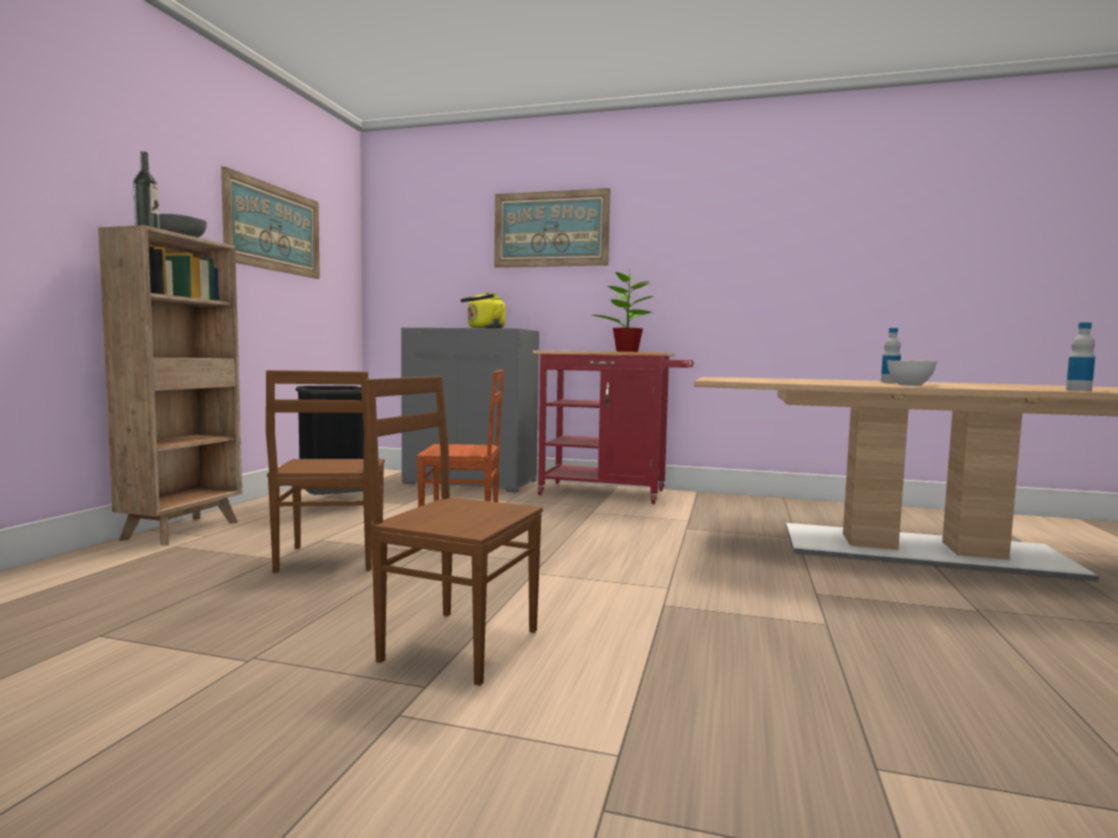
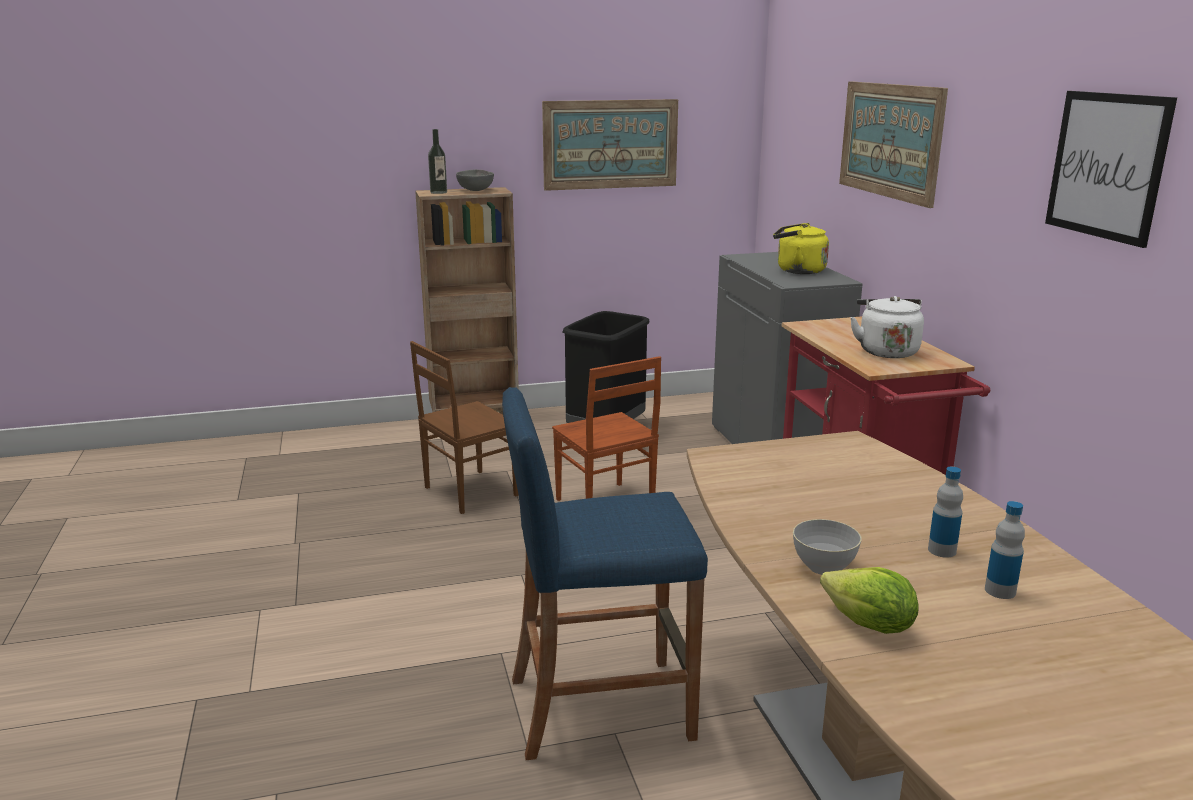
camera: 60 degrees right, 15 degrees up
(459, 643) = (360, 593): brown chair -> none
(626, 351) = (886, 351): potted plant -> white kettle
(759, 215) = (1107, 166): none -> picture
(777, 590) = (601, 707): none -> blue stool
(989, 387) = (869, 625): none -> lettuce
(1078, 390) = (896, 698): bottle -> bottle (1000, 591)

